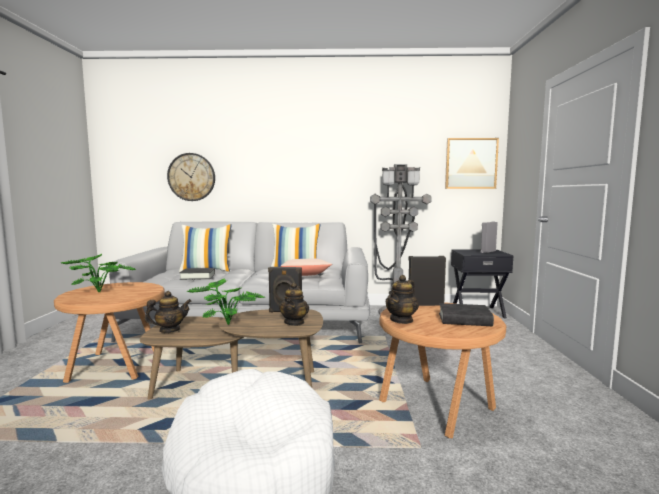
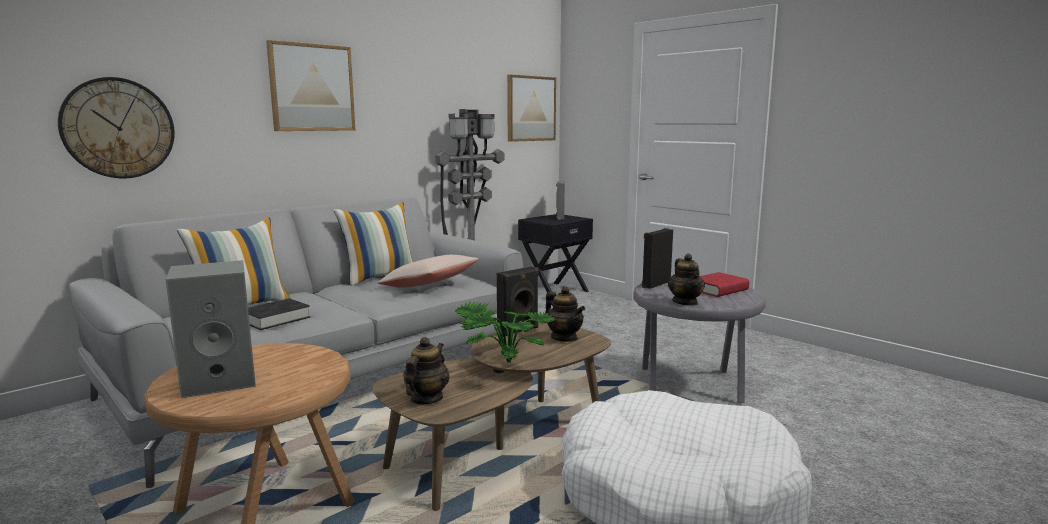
camera: 45 degrees left, 5 degrees up
(99, 291) = (221, 380): potted plant -> grey speaker
(290, 154) = (311, 88): none -> picture
(437, 407) = (692, 385): brown side table -> grey side table
(464, 320) = (718, 289): black book -> red book

